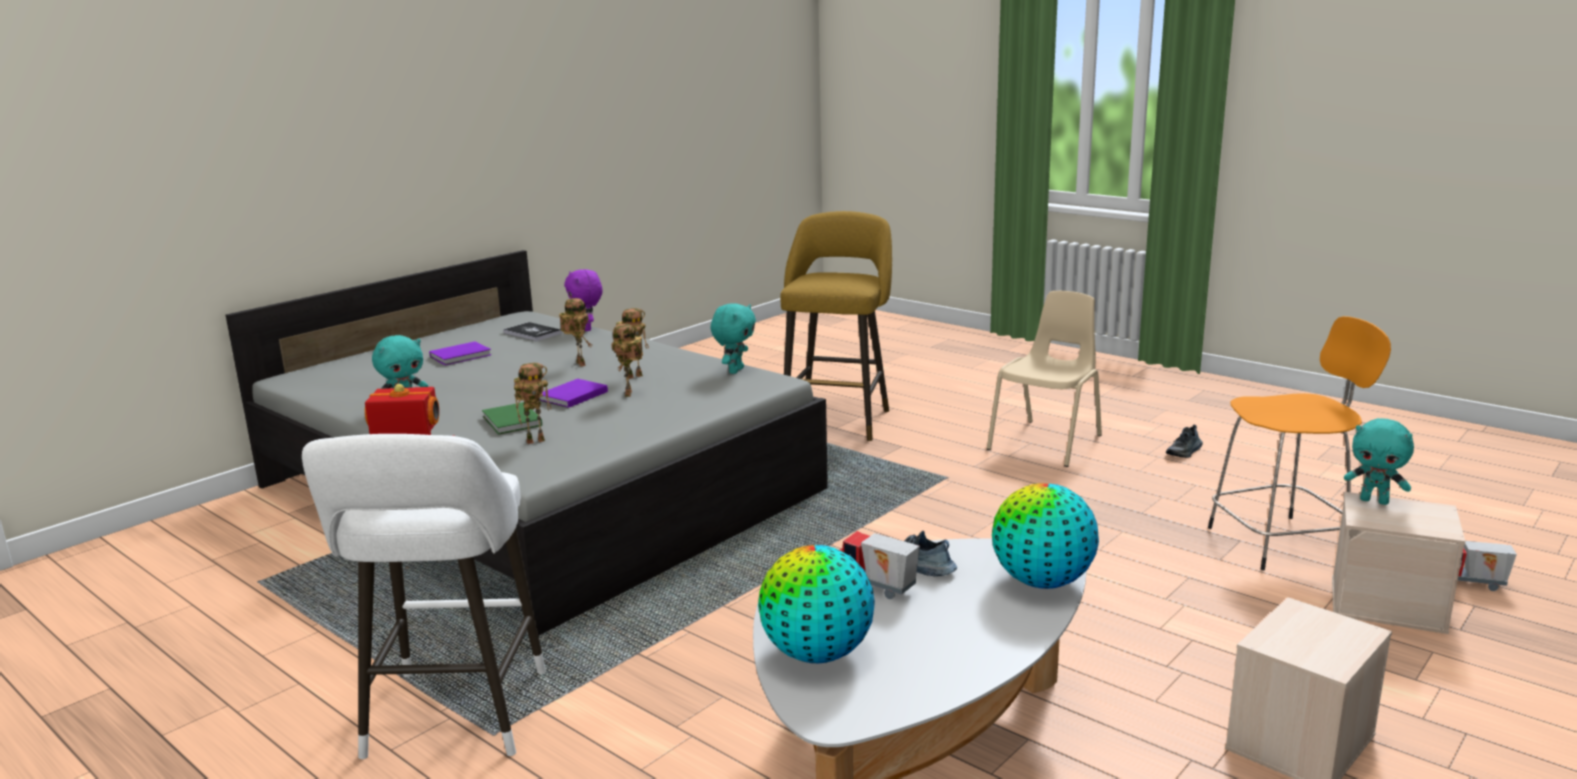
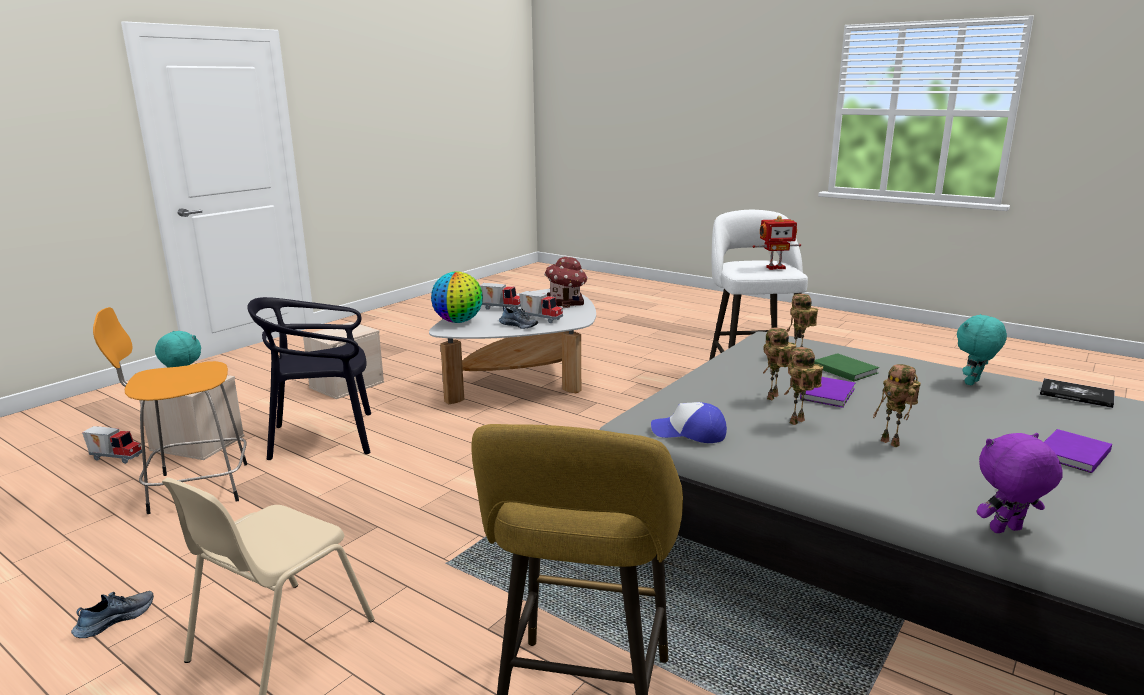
camera: 175 degrees right, 0 degrees up
(532, 333) = (1077, 515): book -> book (1076, 394)
(587, 329) = (1006, 531): purple plush toy -> purple plush toy turned 75 degrees counterclockwise
(630, 394) = (774, 398): toy robot -> toy robot turned 135 degrees counterclockwise
(735, 370) = (689, 433): turquoise plush toy -> cap
(817, 654) = (566, 302): globe -> toy house
(968, 630) = (501, 308): none -> toy truck
(1201, 609) = (324, 437): none -> black chair

